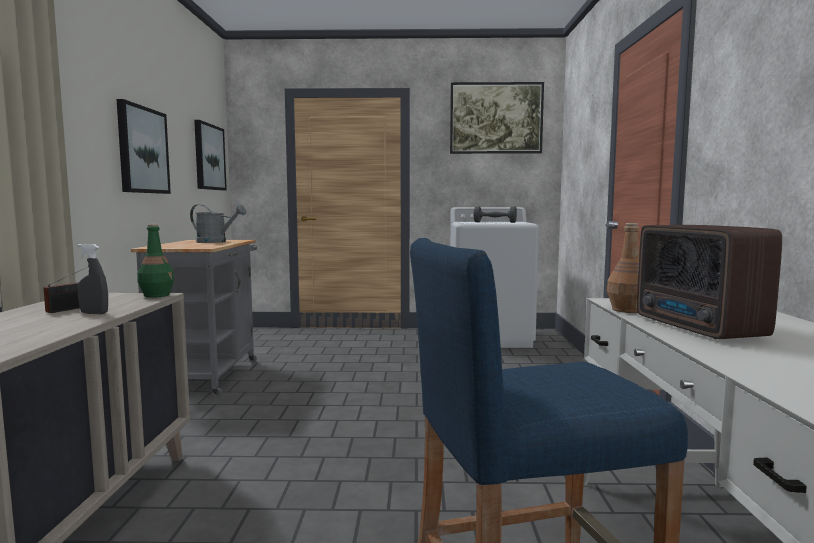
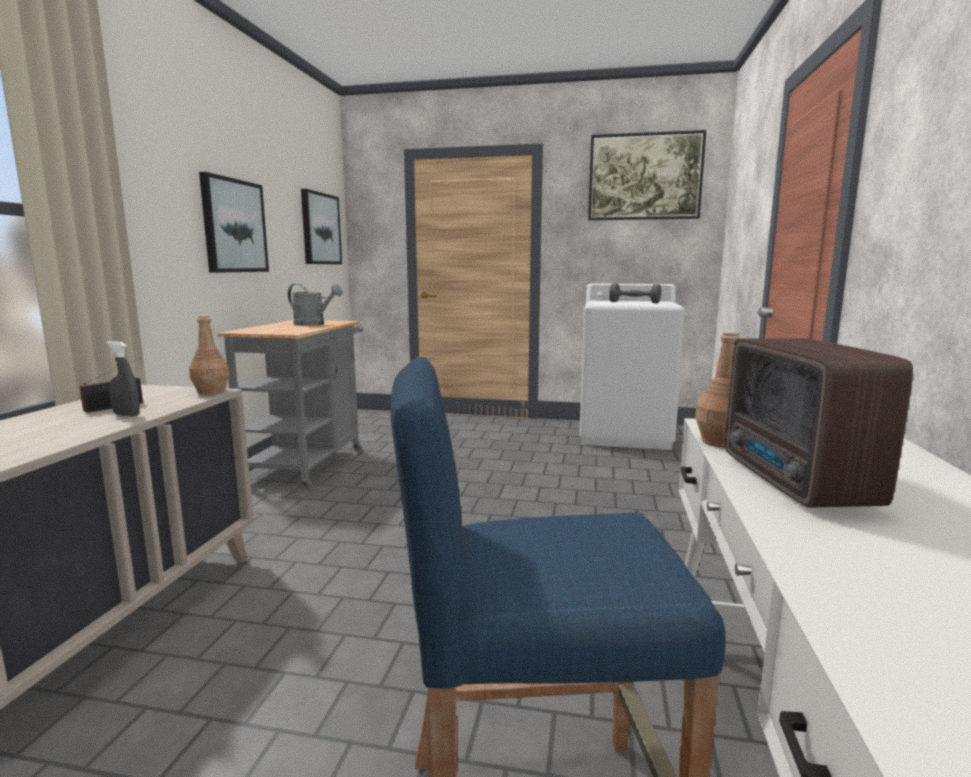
camera: 10 degrees right, 5 degrees up
(157, 295) = (211, 391): green bottle -> brown bottle

